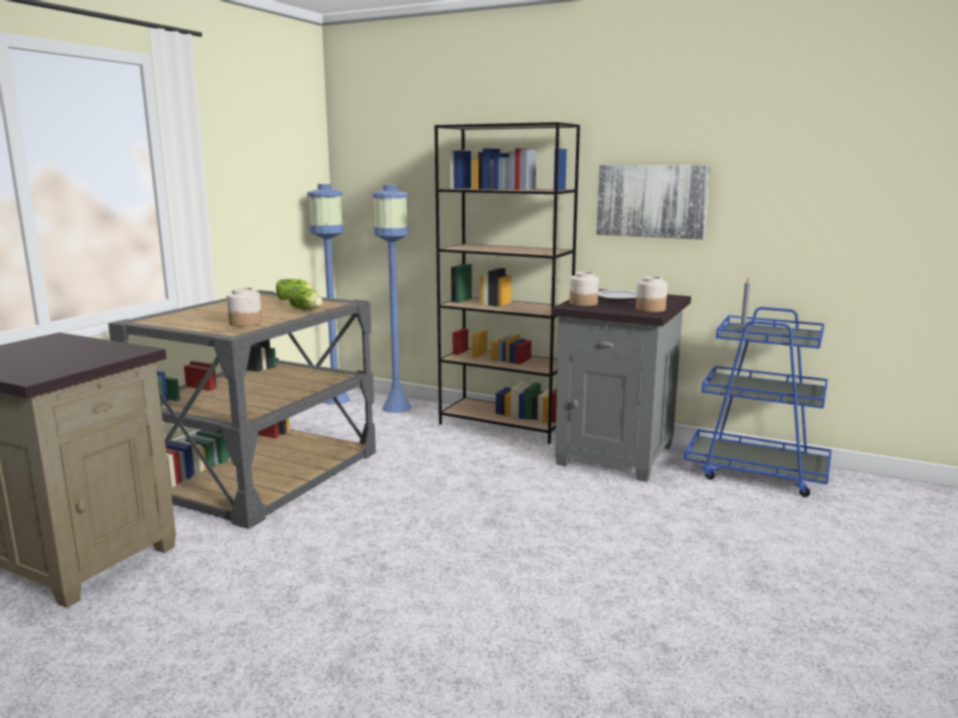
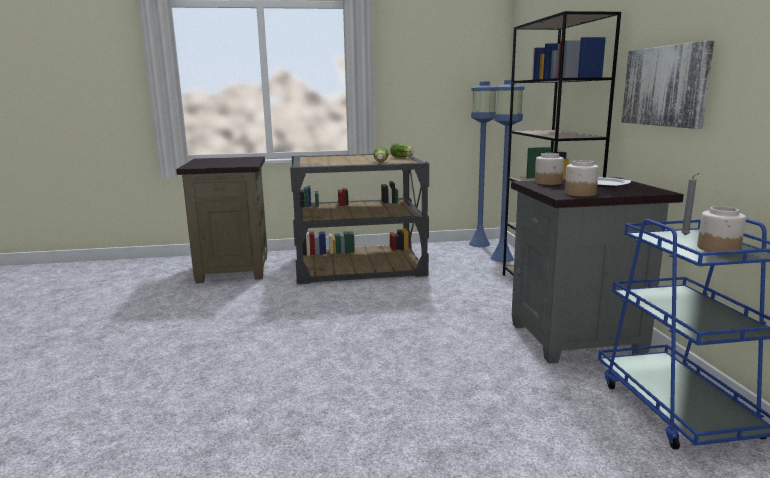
camera: 55 degrees right, 0 degrees up
(245, 323) = (330, 163): jar -> jar (718, 248)

